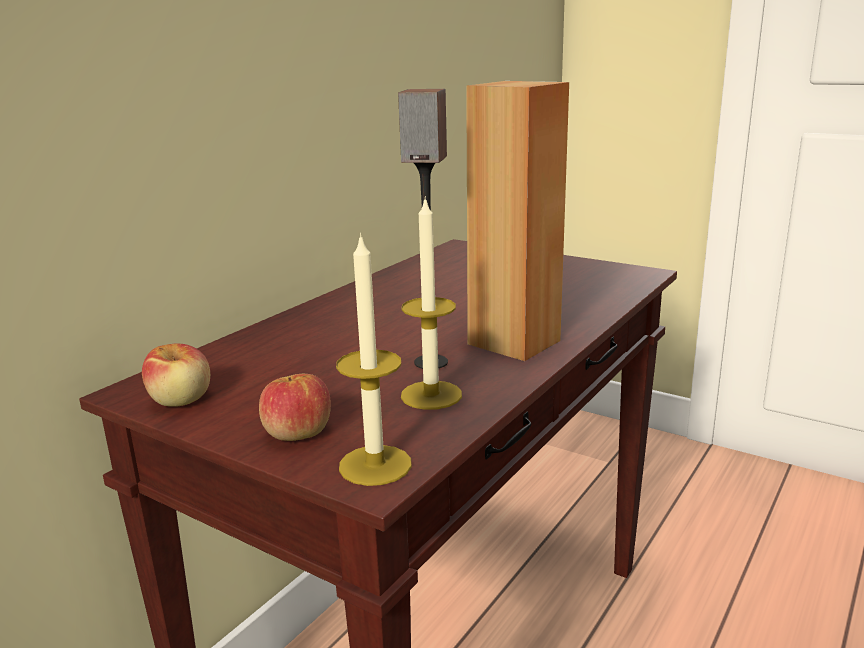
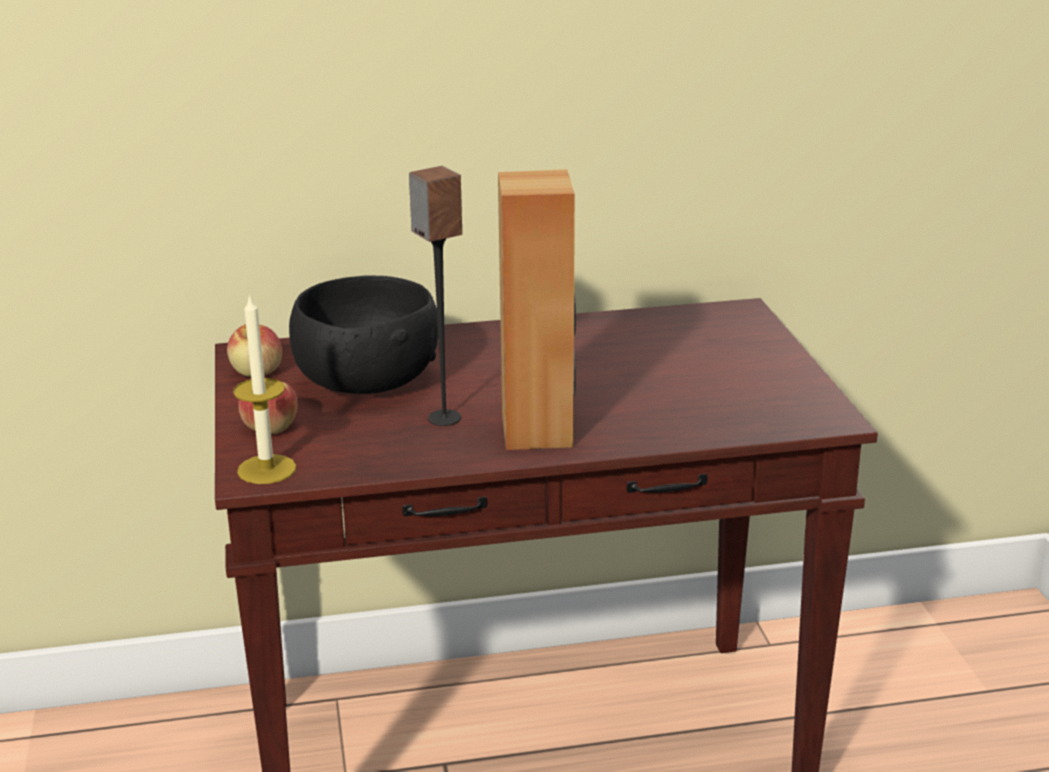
camera: 45 degrees right, 5 degrees up
(308, 367) = (366, 383): none -> black bowl
(431, 395) = (389, 443): candle -> none

